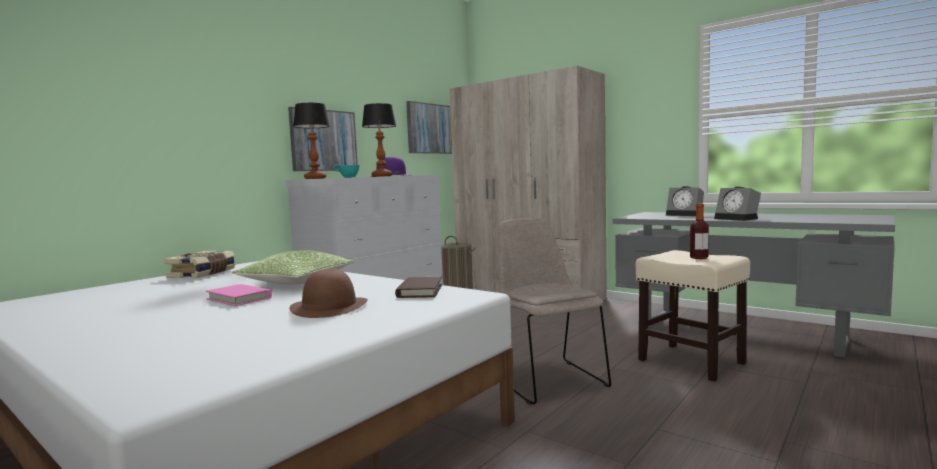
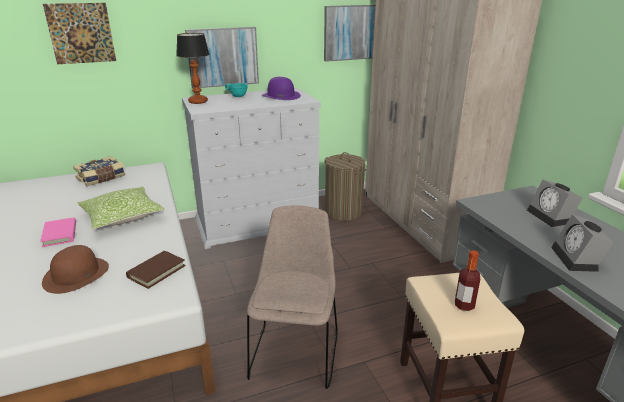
camera: 30 degrees right, 20 degrees up
(177, 97) = (81, 33): none -> picture
(382, 176) = (255, 104): table lamp -> none

